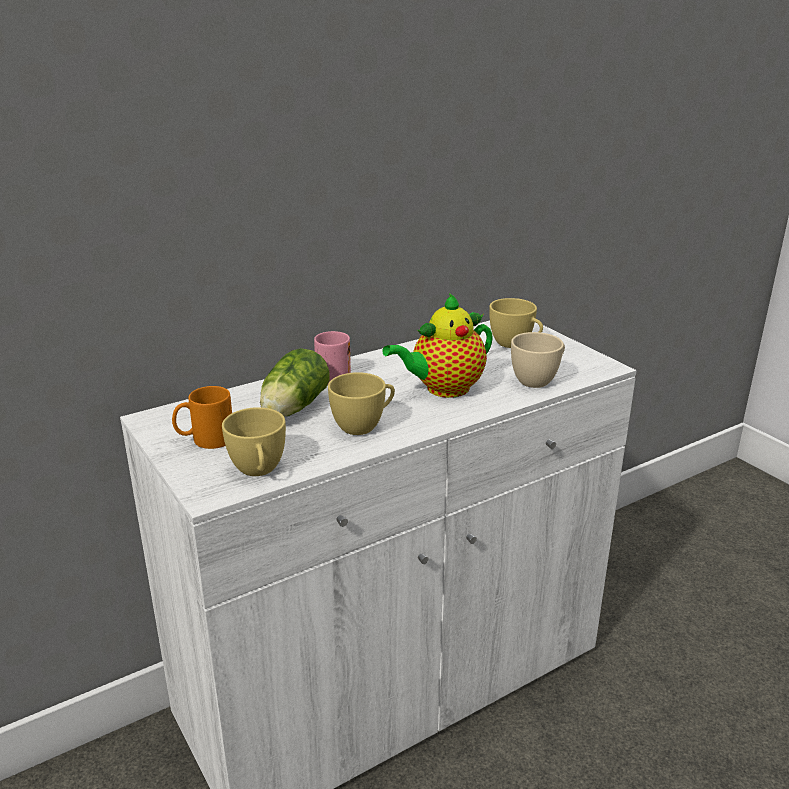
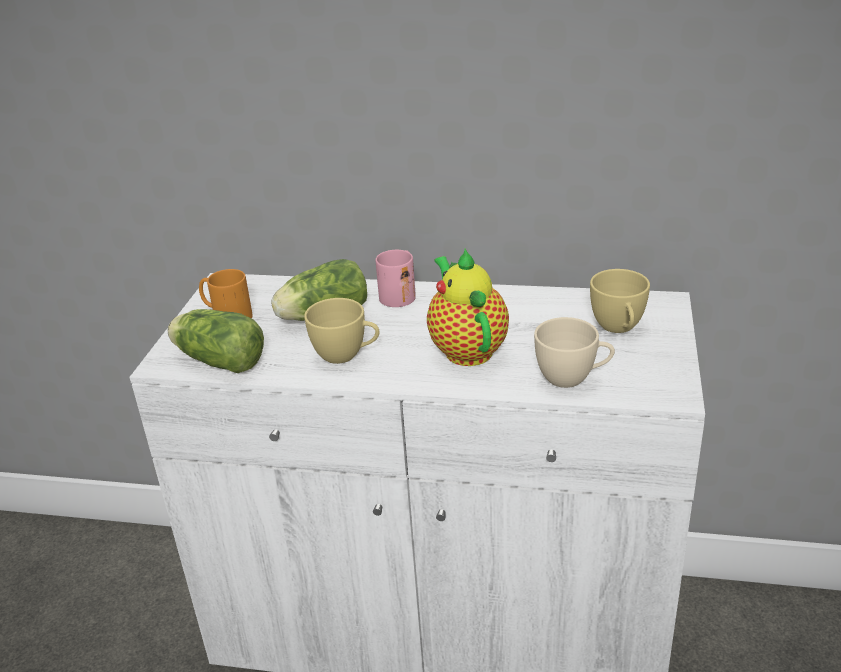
camera: 45 degrees right, 5 degrees up
(258, 471) = (217, 360): yellow cup -> lettuce
(443, 389) = (466, 349): teapot -> teapot turned 60 degrees clockwise

